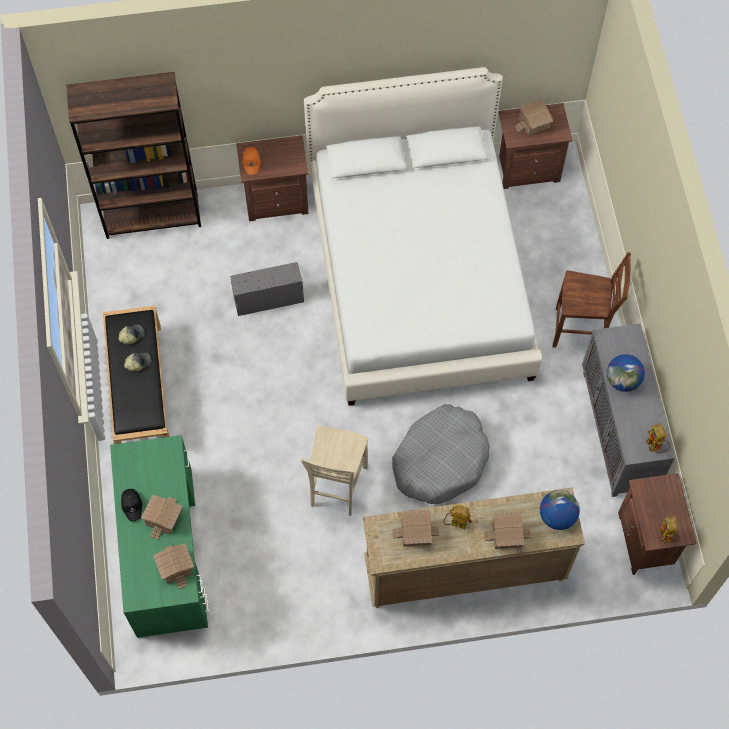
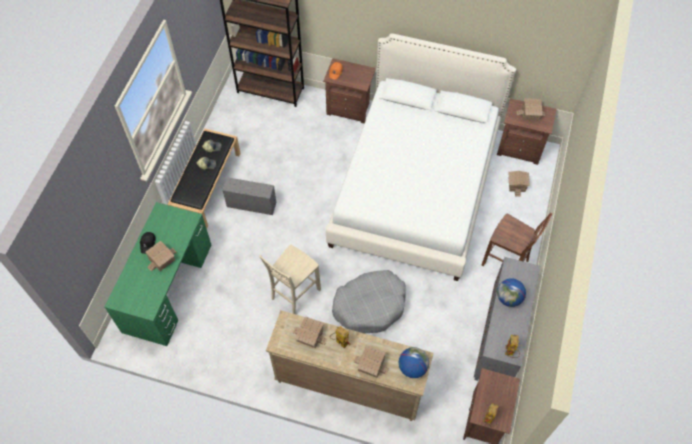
camera: 25 degrees right, 5 degrees down
(175, 567) = (151, 292): toy house -> toy house (516, 185)
(267, 300) = (312, 164): grey storage box -> grey storage box (250, 204)

